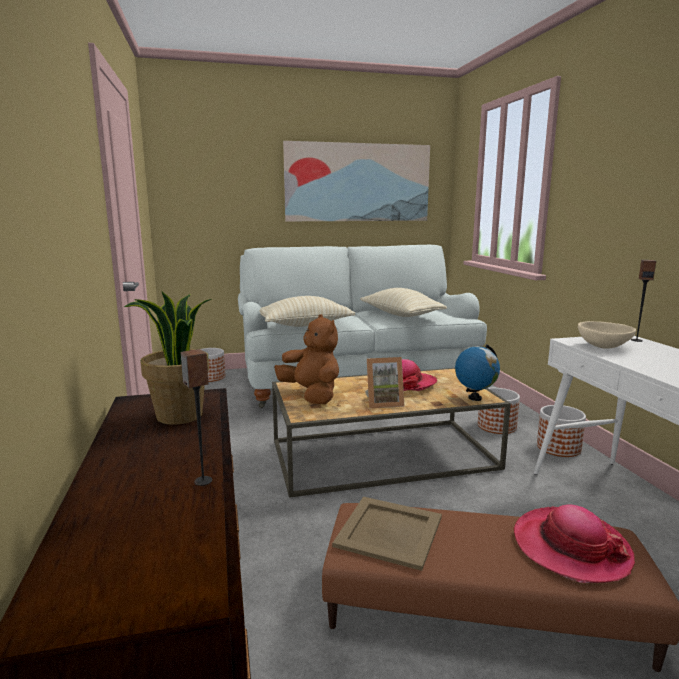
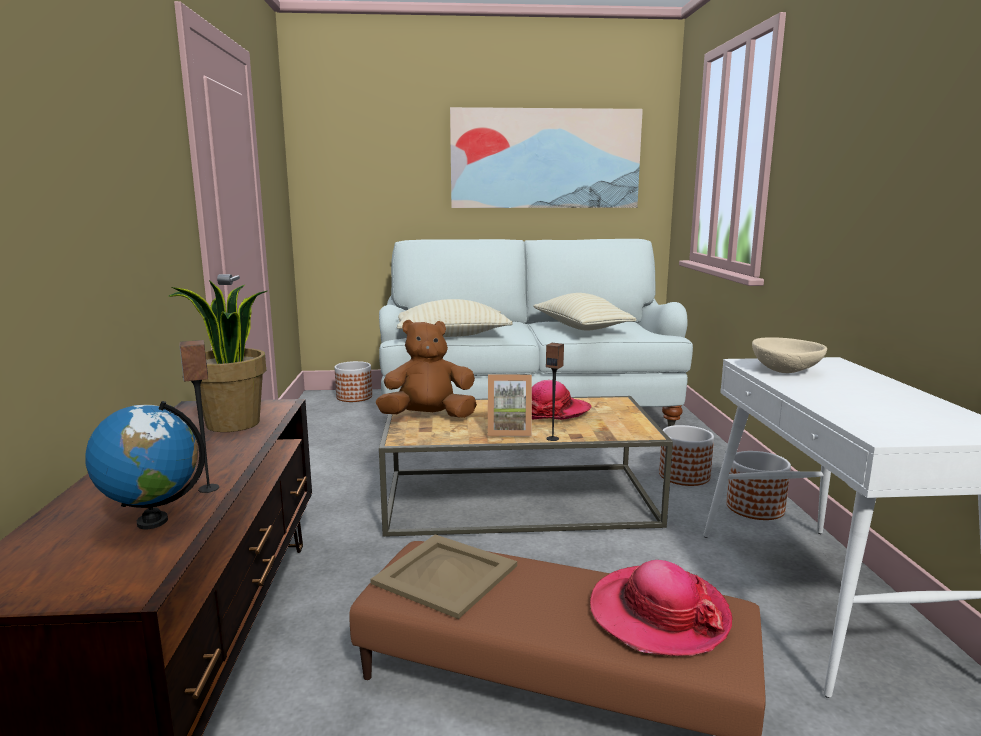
camera: 10 degrees right, 0 degrees up
(311, 395) = (428, 417): brown plush toy -> brown plush toy turned 75 degrees counterclockwise
(474, 398) = (629, 432): globe -> globe (153, 521)
(636, 340) = (841, 365): speaker -> speaker (552, 438)

